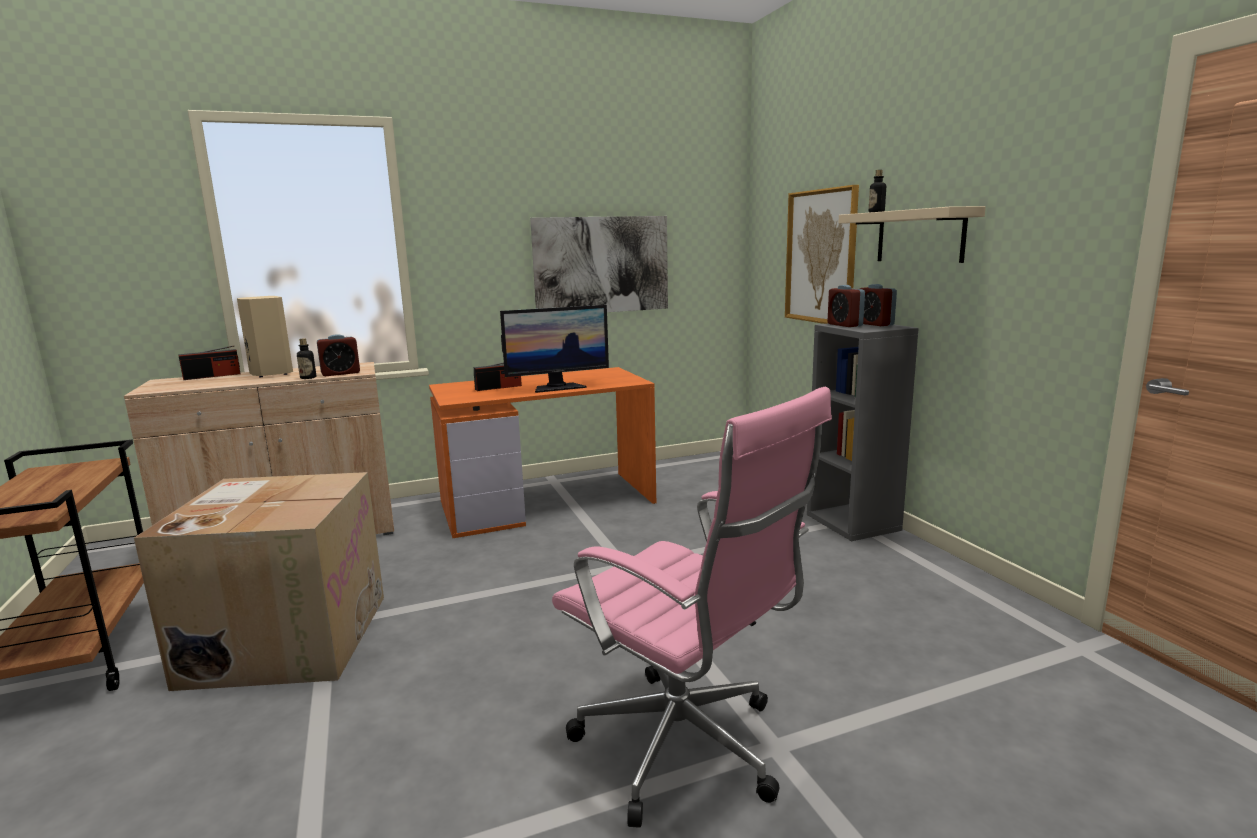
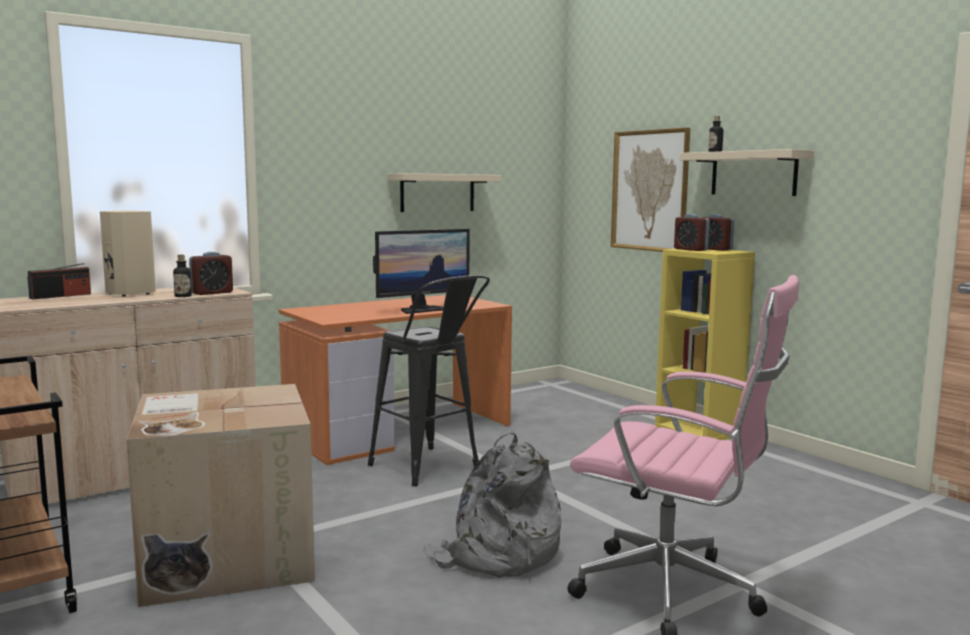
camera: 15 degrees left, 5 degrees down
(498, 387) = (360, 310): radio -> none
(532, 668) = (497, 555): none -> grey backpack
(543, 551) = (430, 469): none -> black stool
(602, 265) = (437, 193): picture -> beige shelf
(854, 522) = (699, 431): grey bookcase -> yellow bookcase

